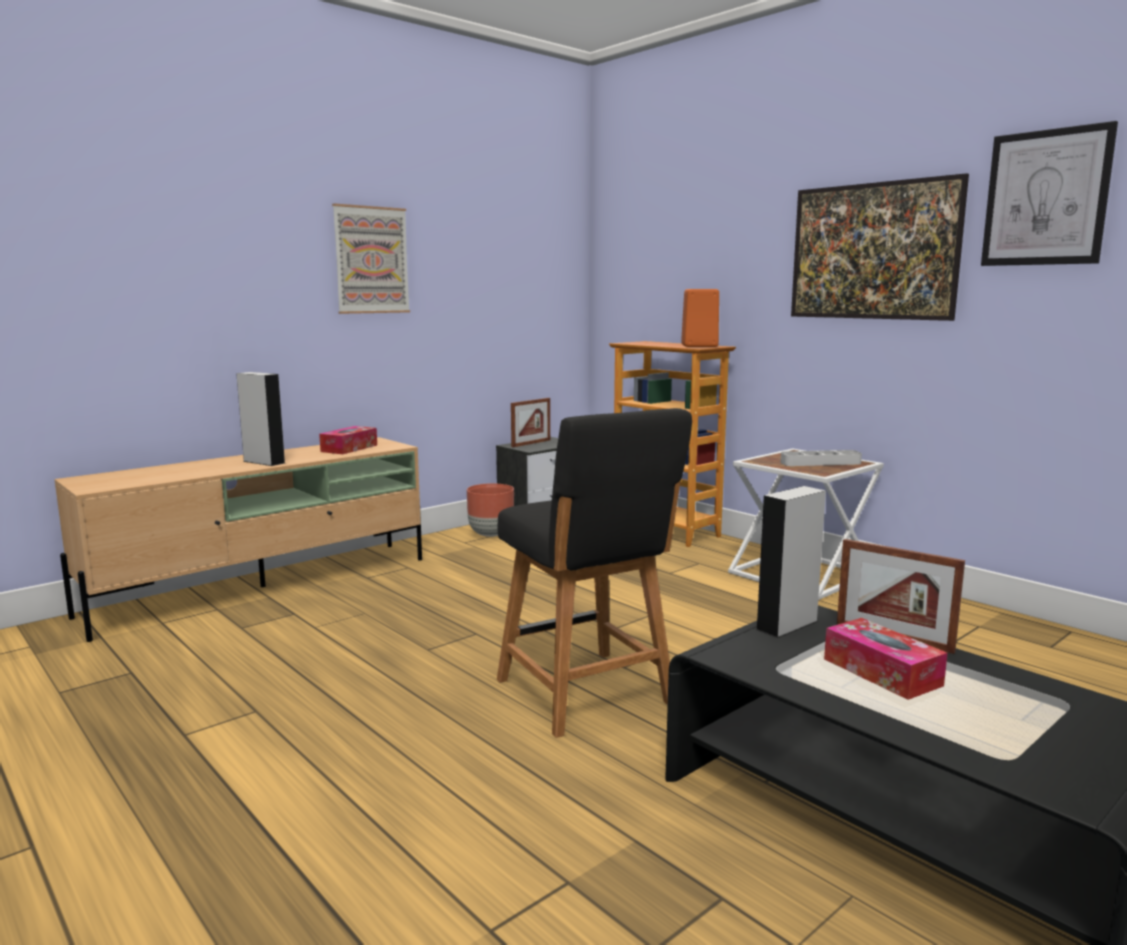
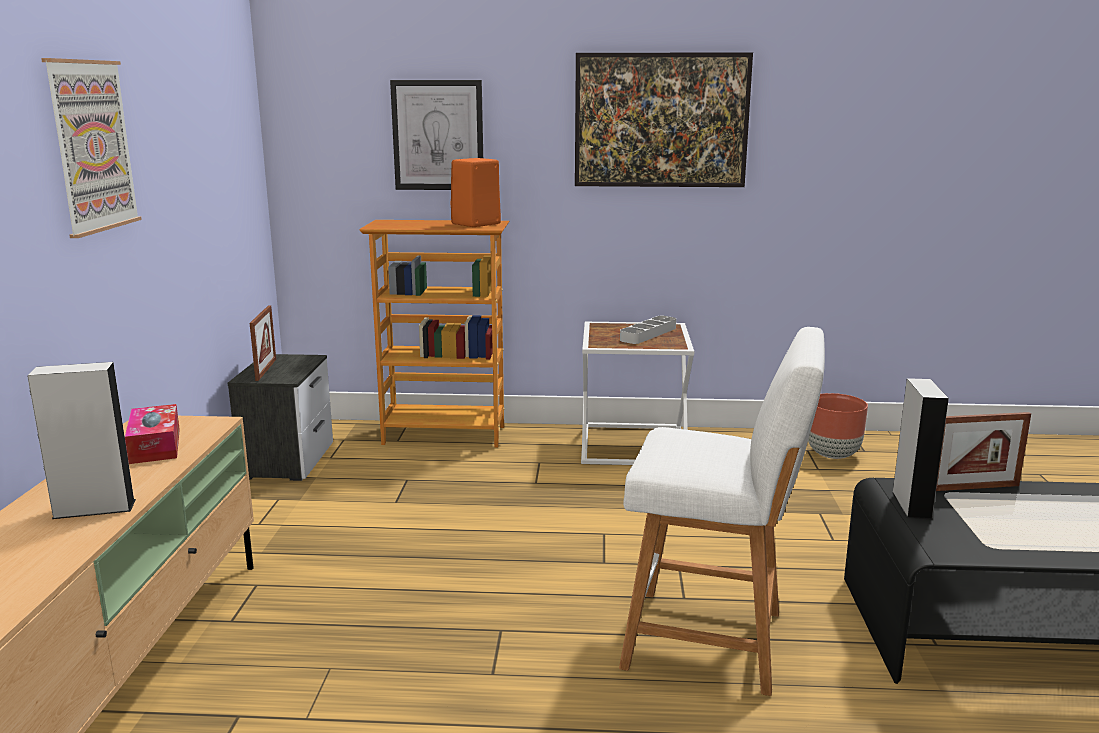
camera: 45 degrees left, 5 degrees up
(490, 534) = (270, 502): brown planter -> brown planter (833, 455)
(588, 695) = (713, 641): black stool -> white stool
(881, 672) = (1029, 519): tissue box -> none
(1046, 198) = (818, 80): picture -> picture (438, 135)

